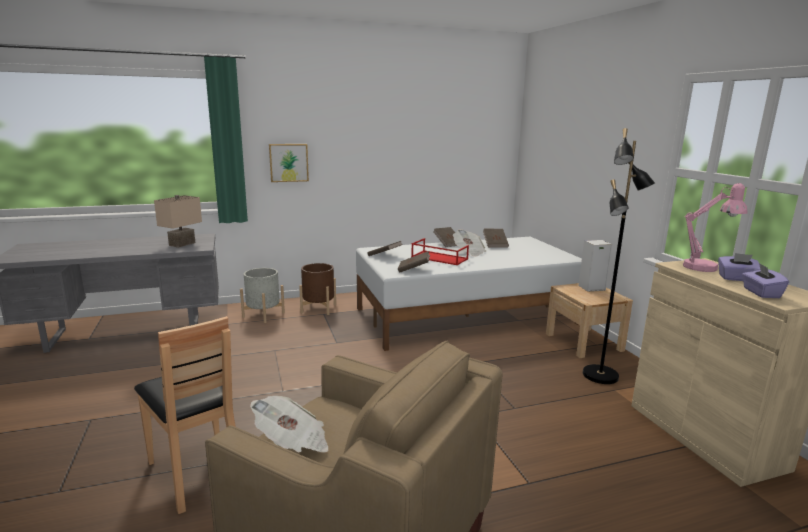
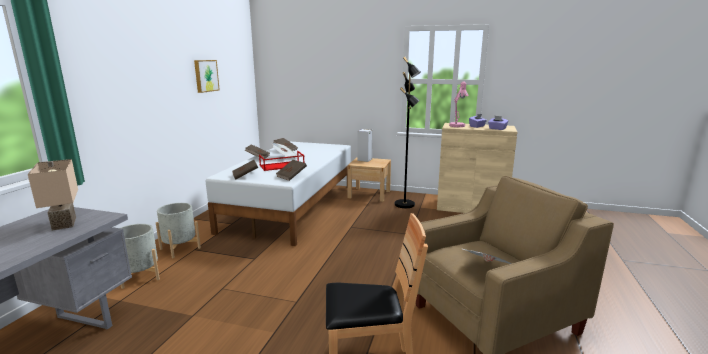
camera: 55 degrees left, 0 degrees up
(288, 162) = (108, 107): picture -> picture (205, 75)
(318, 308) = (180, 248): brown planter -> grey planter

